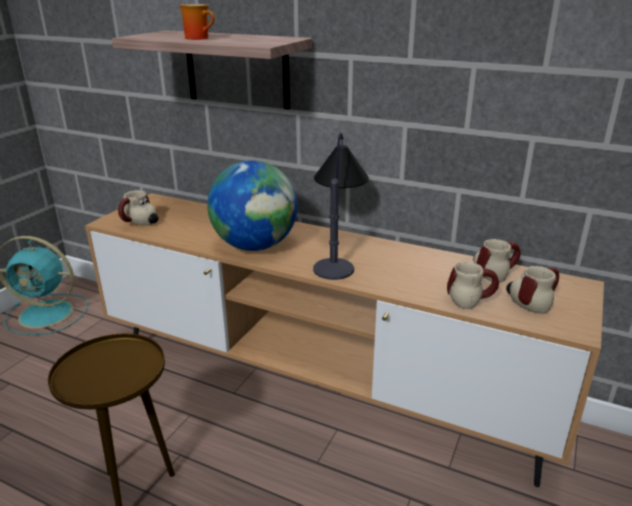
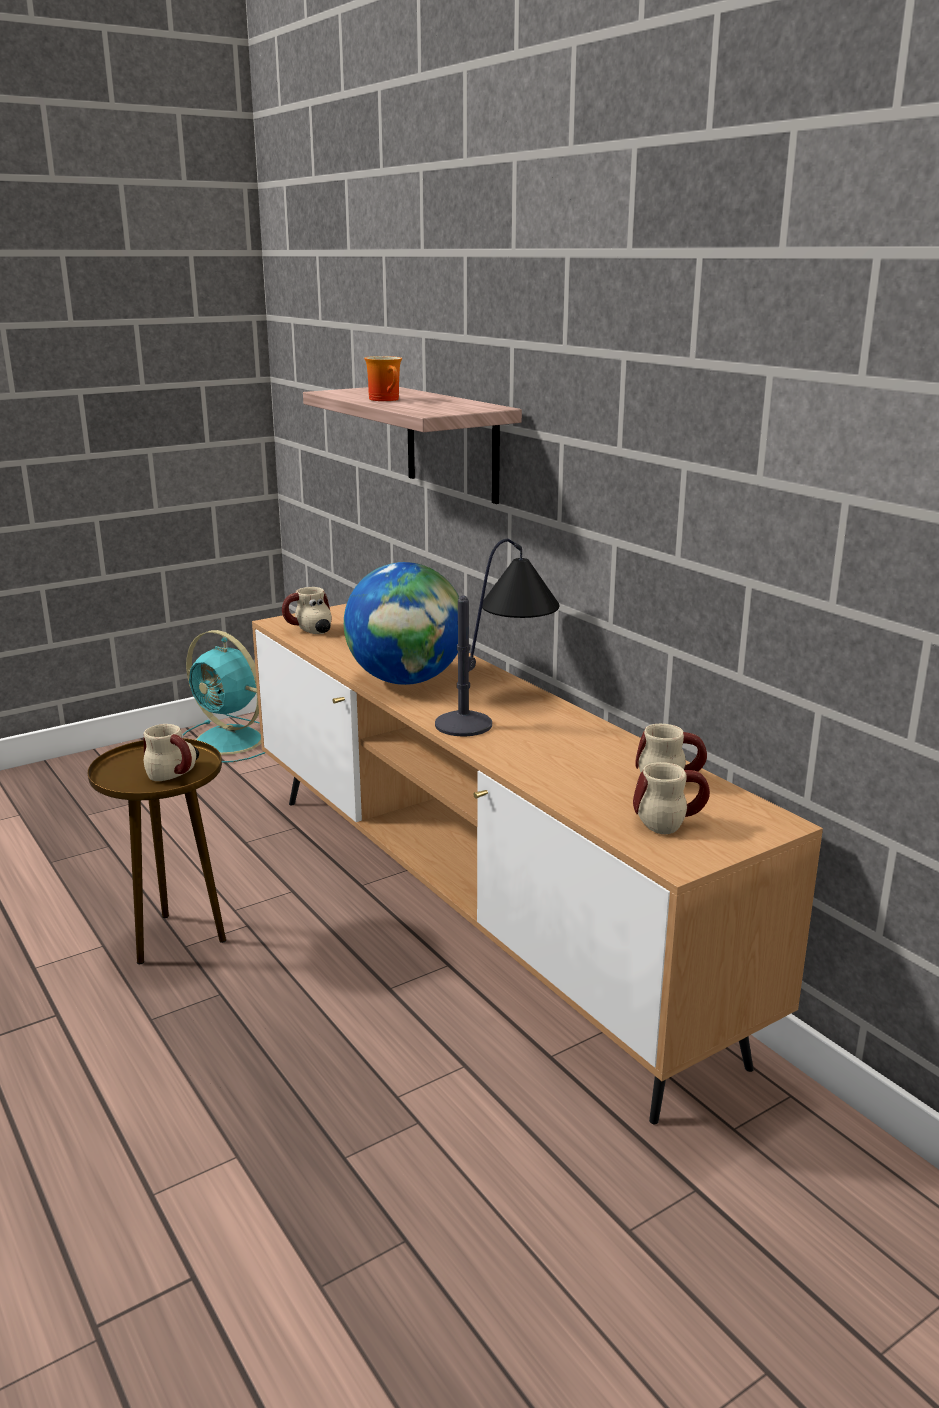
camera: 30 degrees right, 5 degrees down
(469, 298) = (588, 794): mug -> mug (179, 773)

